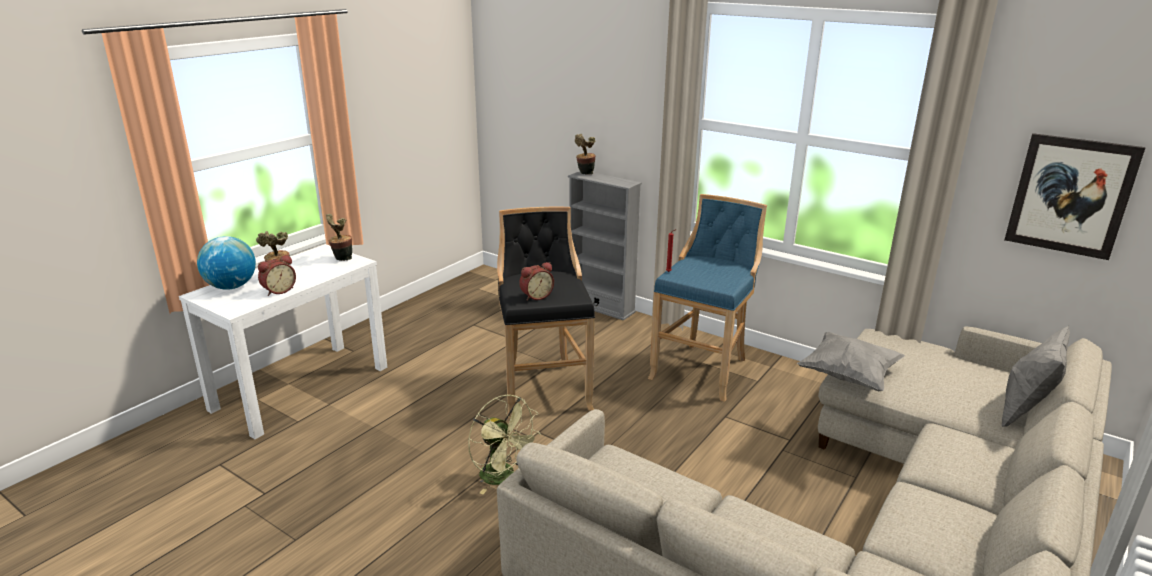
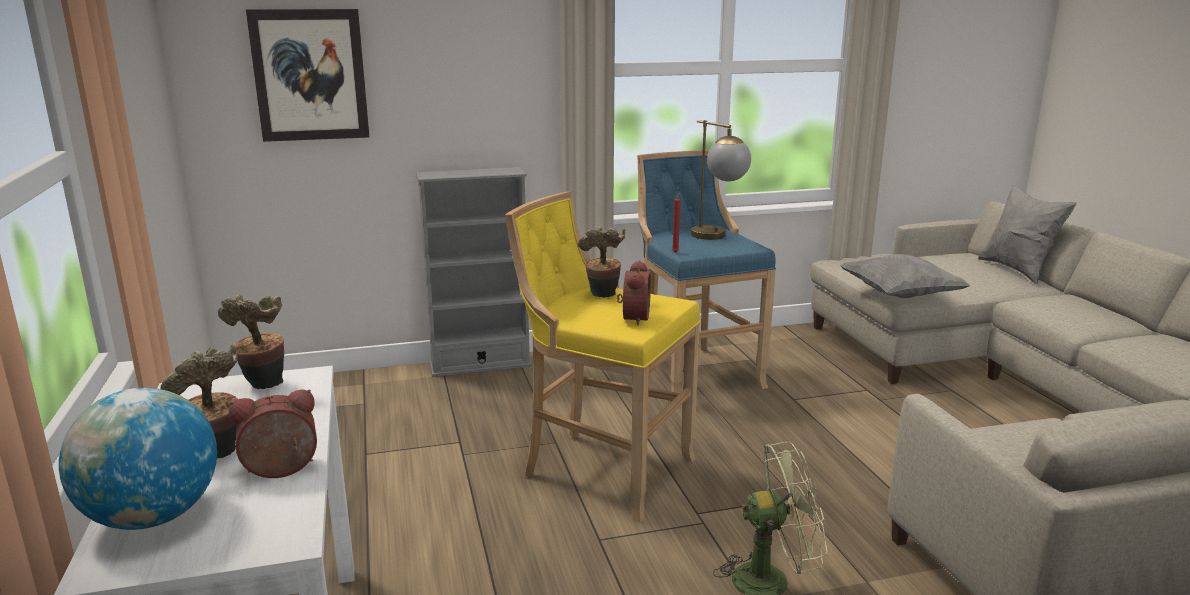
camera: 50 degrees left, 5 degrees down
(278, 290) = (281, 471): alarm clock -> alarm clock turned 105 degrees counterclockwise
(543, 387) = (602, 469): black stool -> yellow stool
(584, 174) = (435, 173): potted plant -> potted plant (603, 296)
(724, 273) = (717, 237): none -> table lamp
(1070, 195) = (959, 78): picture -> picture (310, 75)

